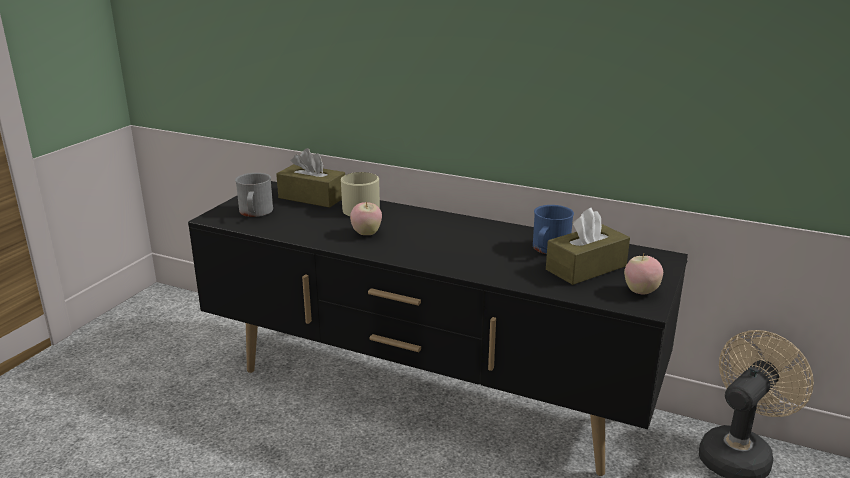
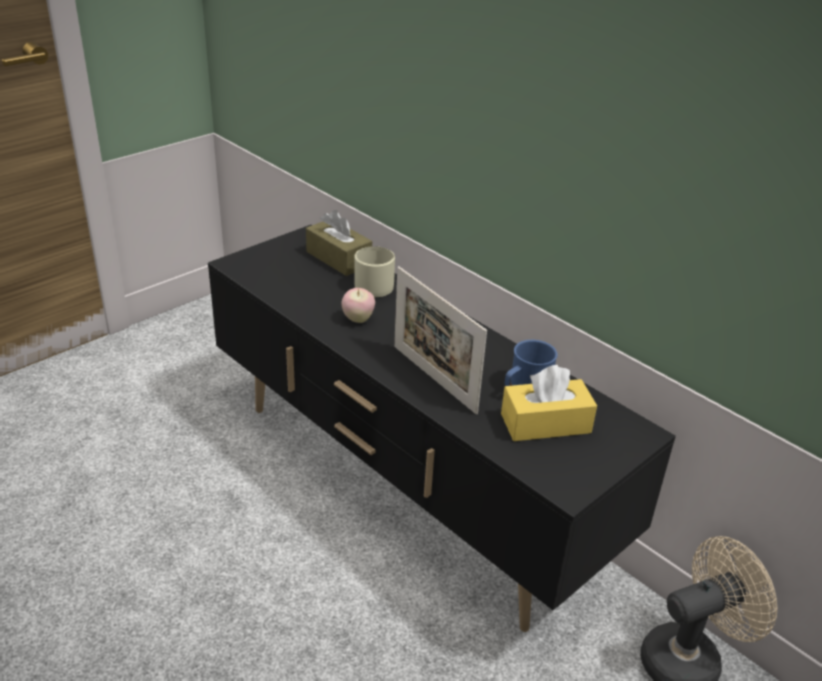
camera: 20 degrees right, 10 degrees up
(255, 213) = (273, 266): grey mug -> none
(469, 259) = (434, 378): none -> picture frame
(586, 268) = (545, 423): brown tissue box -> yellow tissue box
(641, 292) = (579, 471): apple -> none

